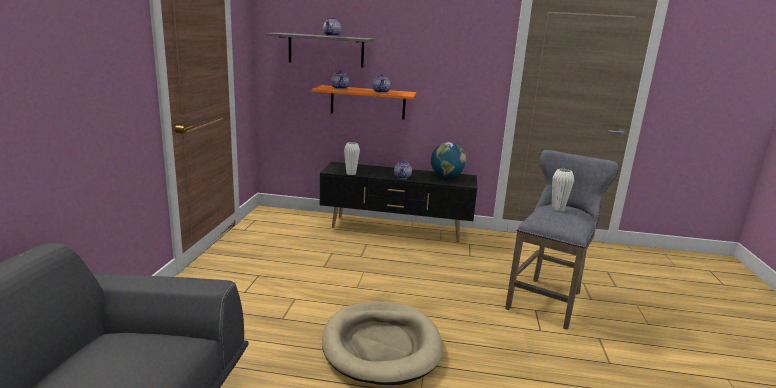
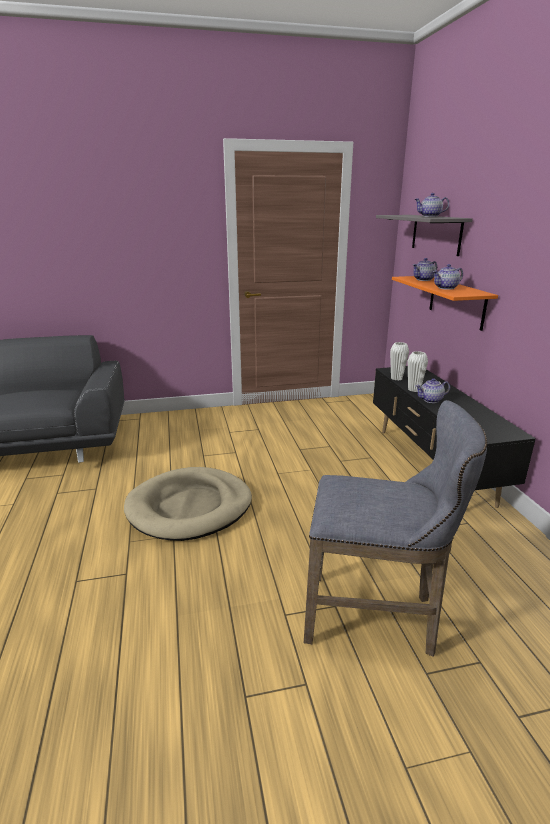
camera: 70 degrees right, 5 degrees up
(446, 177) = (483, 421): globe -> none
(558, 209) = (396, 490): white vase -> white vase (414, 389)

